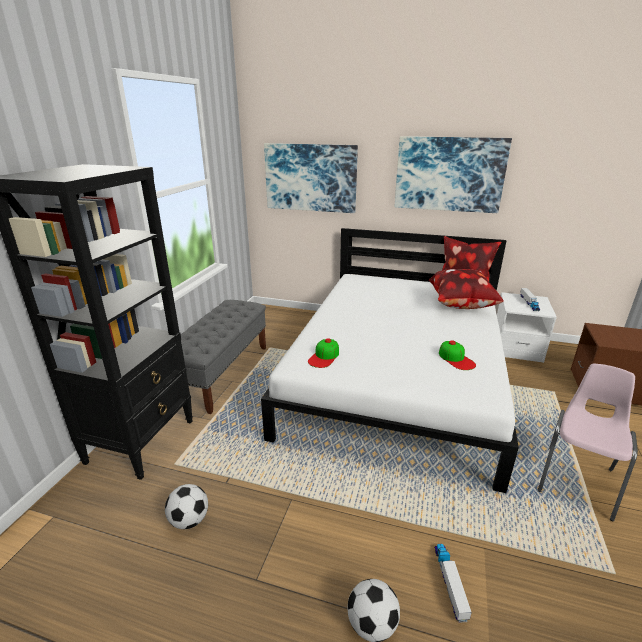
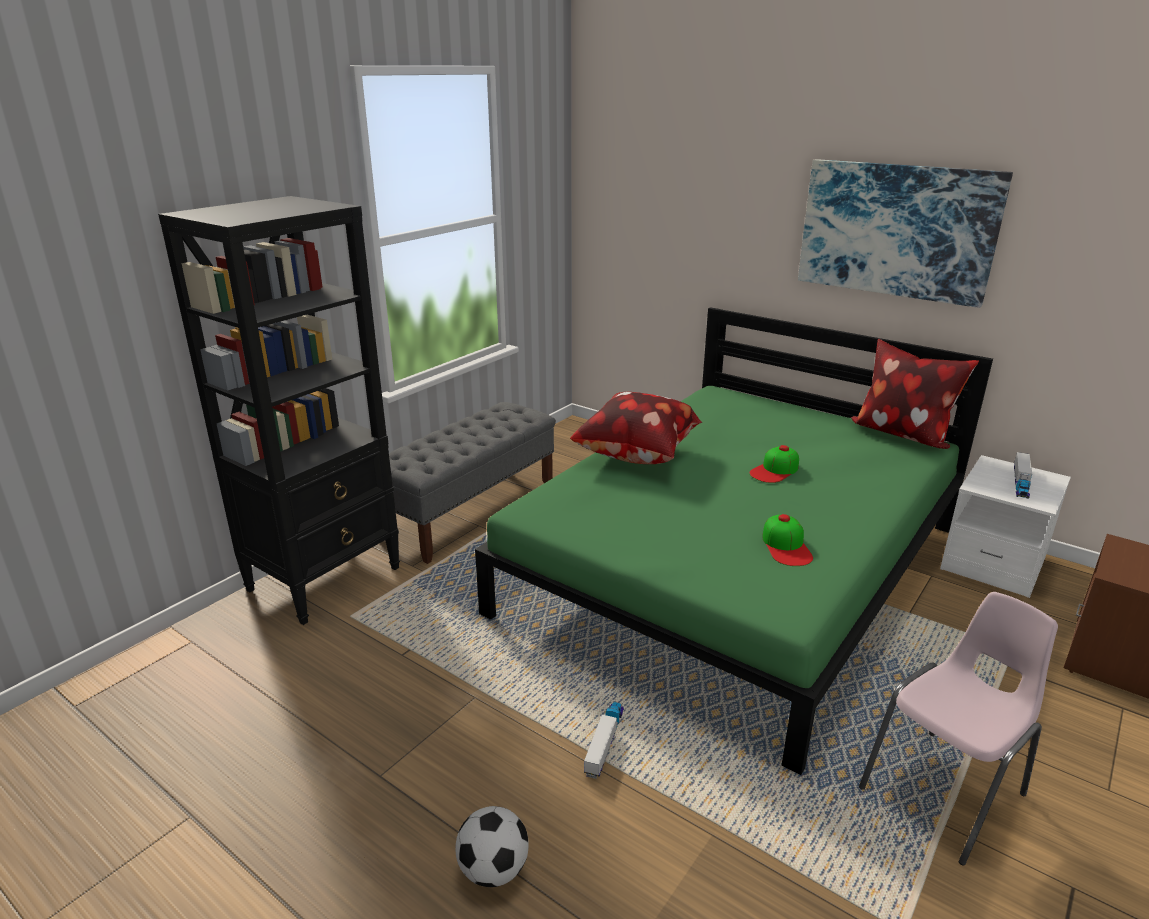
camera: 20 degrees right, 0 degrees up
(189, 520) = (336, 687): football -> none
(310, 178) = (669, 219): picture -> none
(324, 357) = (580, 505): cap -> cap (775, 470)
(398, 377) = (737, 569): white bed -> green bed
(449, 583) = (630, 859): toy truck -> toy truck (604, 742)
(461, 306) = (869, 466): pillow -> pillow (637, 457)

